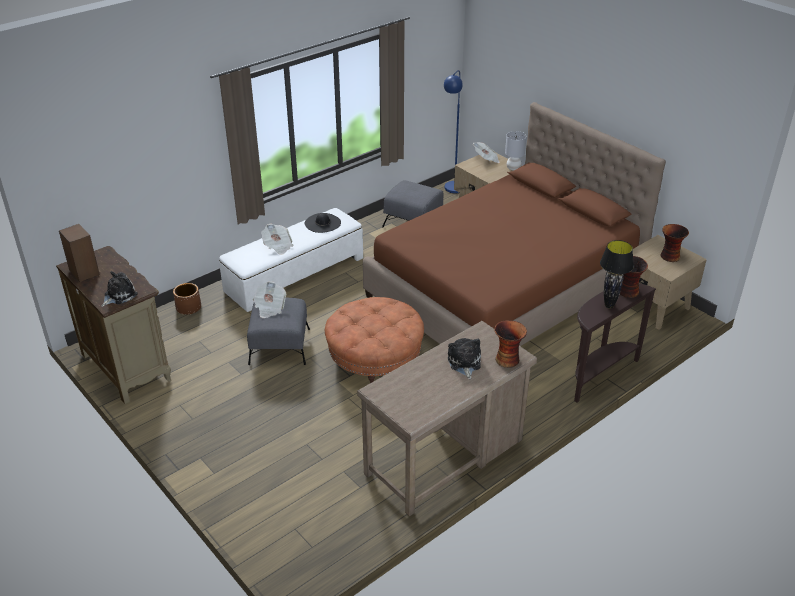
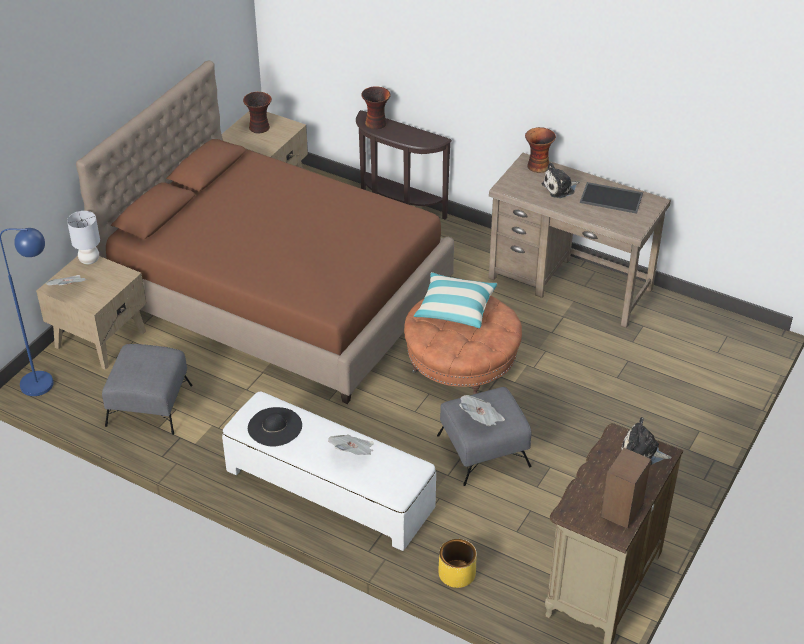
camera: 110 degrees left, 5 degrees up
(188, 307) = (456, 574): brown planter -> yellow planter
(393, 322) = (455, 308): none -> pillow
(433, 393) = (612, 198): none -> tray
(609, 306) = (406, 131): black table lamp -> none

